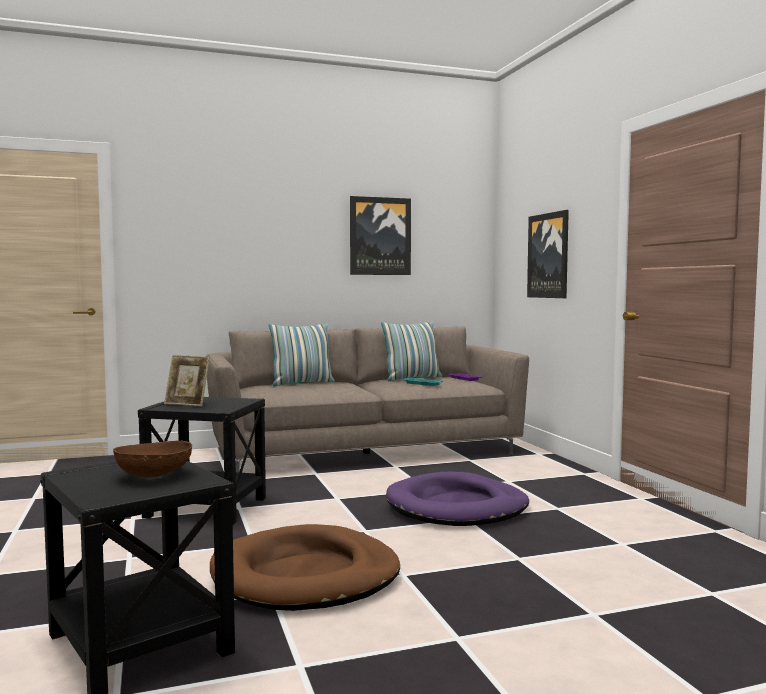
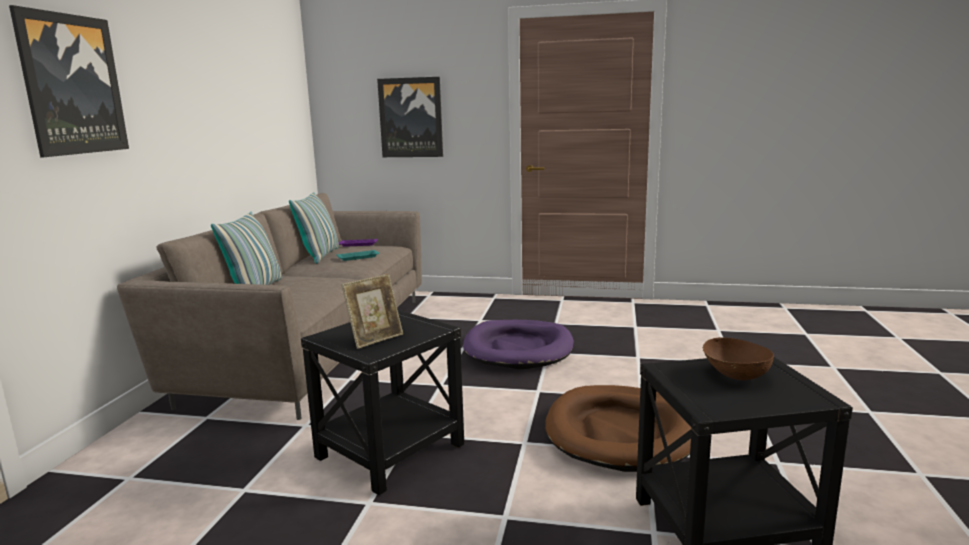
camera: 60 degrees left, 10 degrees up
(380, 236) = (239, 97): picture -> picture (72, 85)

